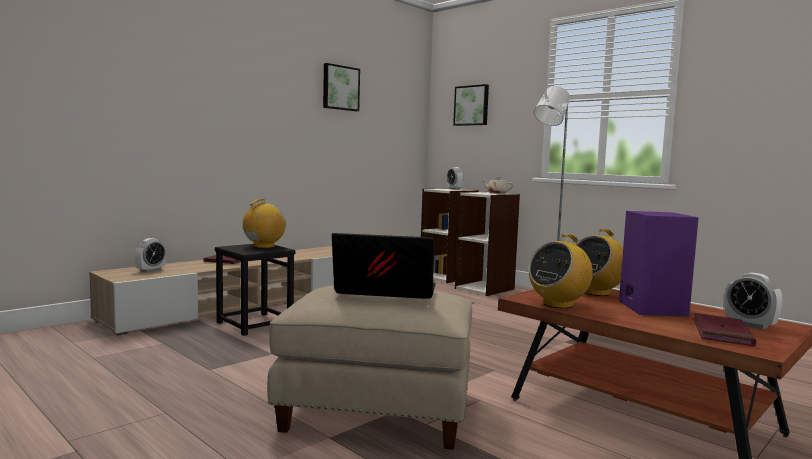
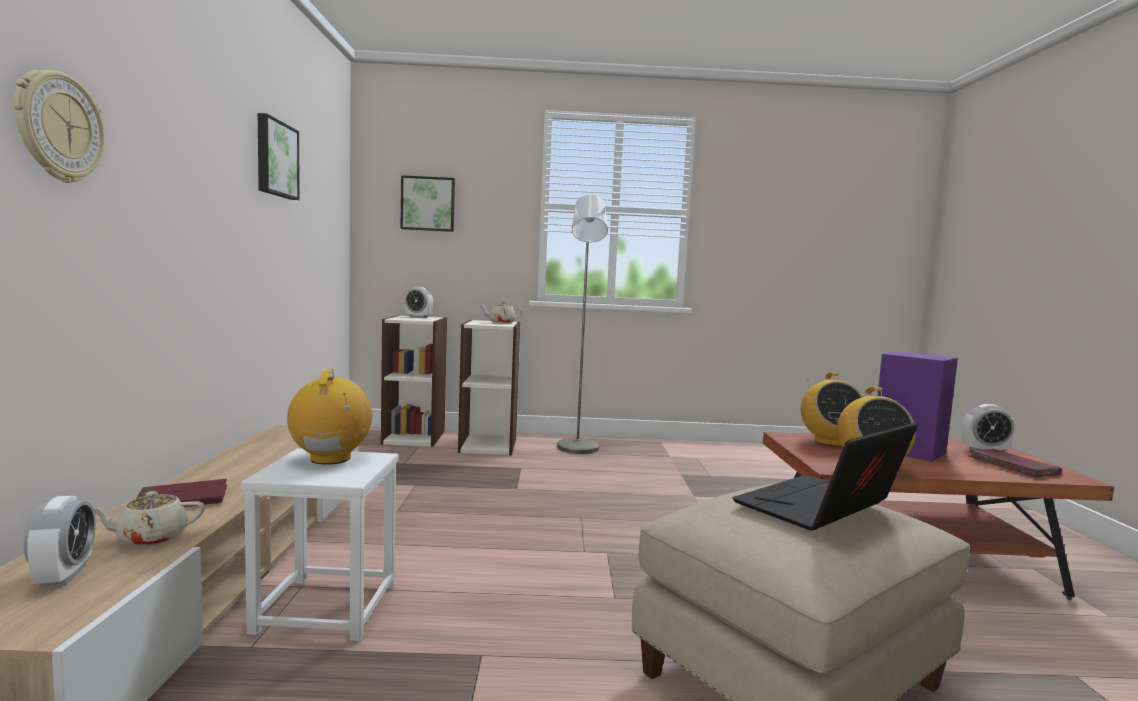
camera: 45 degrees left, 0 degrees up
(185, 90) = (58, 127): none -> wall clock
(191, 268) = (150, 538): none -> beige teapot
(254, 324) = (325, 608): black stool -> white stool

